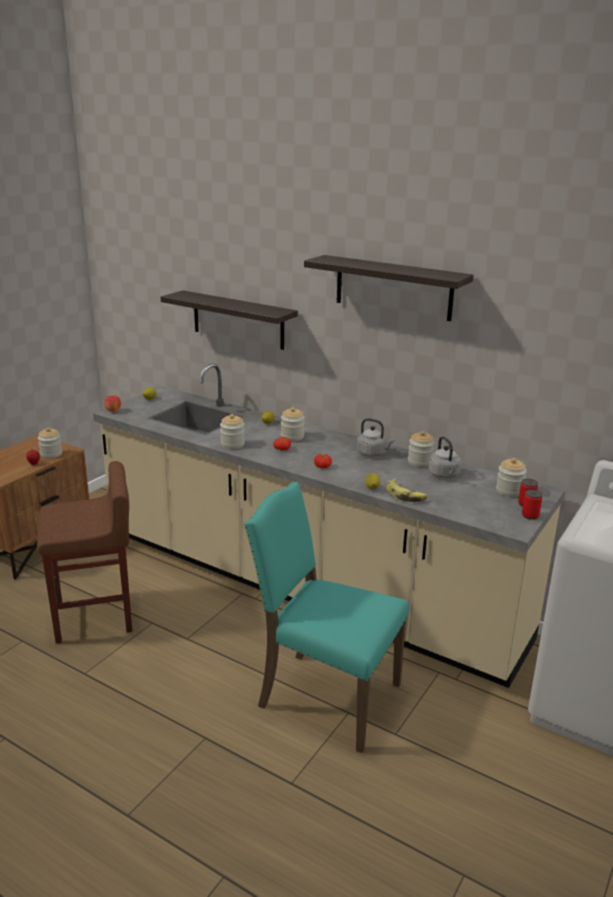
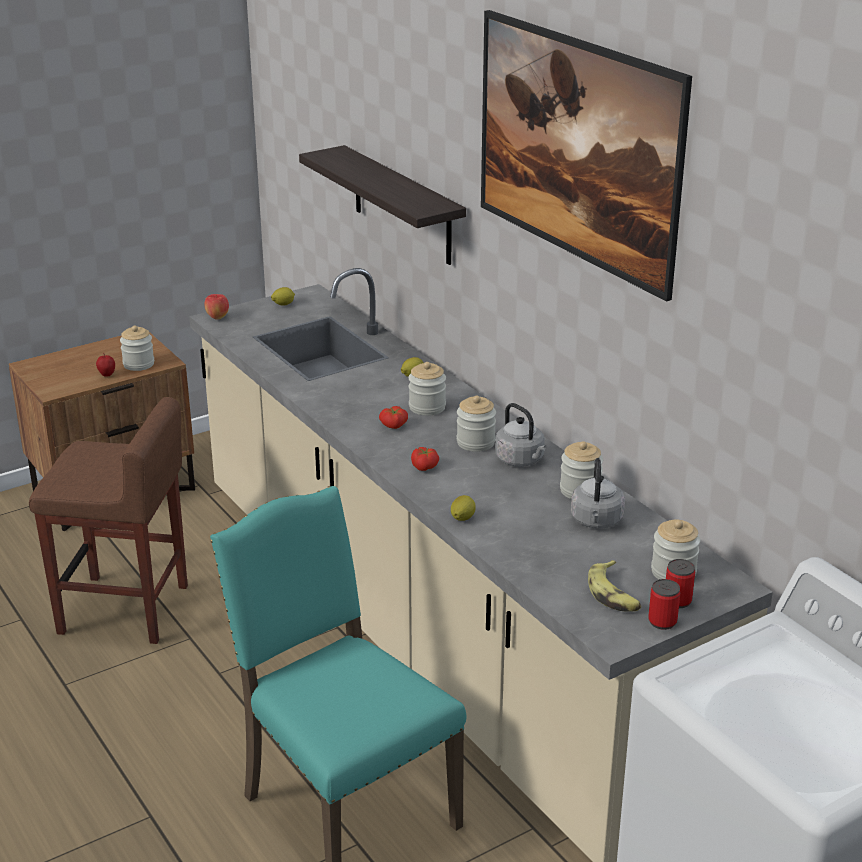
camera: 25 degrees right, 5 degrees up
(232, 444) = (330, 403): jar -> jar (475, 442)
(393, 288) = (574, 200): shelf -> picture
(405, 495) = (501, 541): banana -> banana (614, 594)

